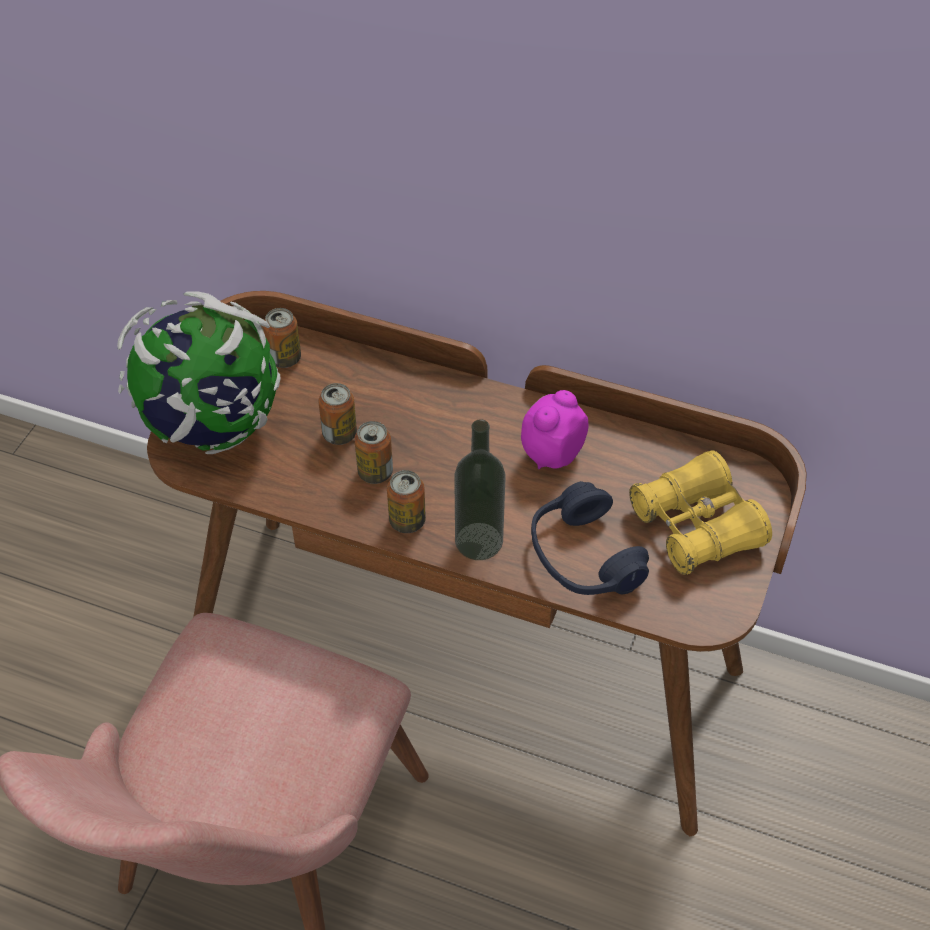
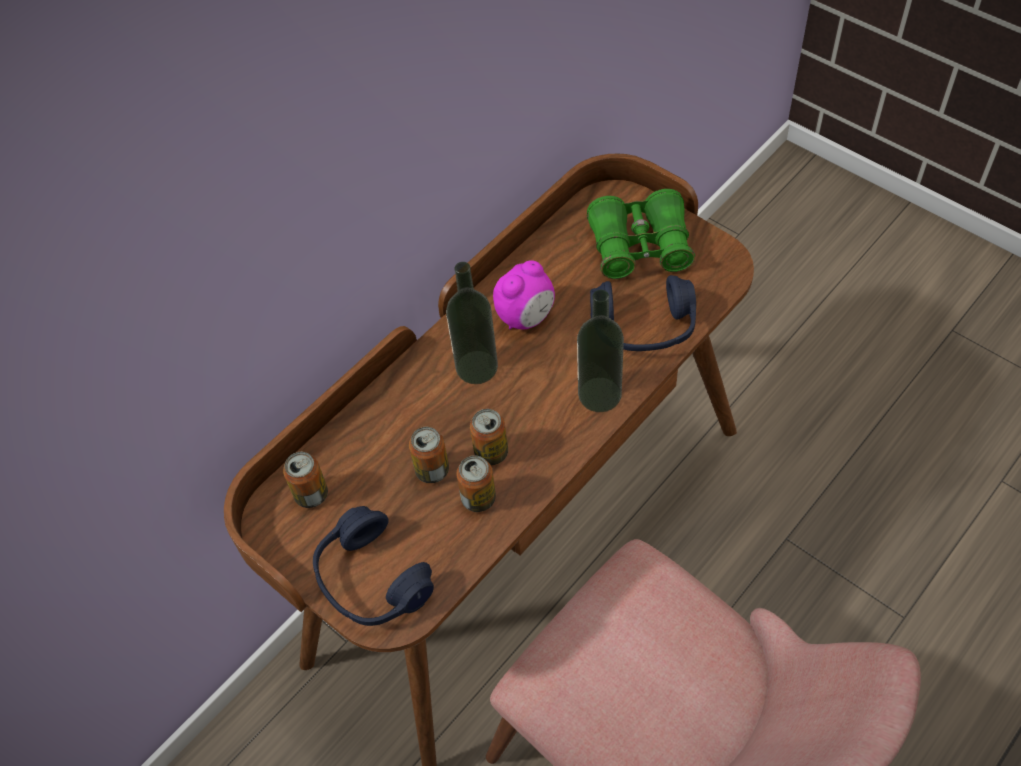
camera: 65 degrees left, 5 degrees up
(212, 427) = (372, 579): globe -> blue headphones
(407, 521) = (557, 441): can -> can (478, 498)
(471, 432) = (476, 367): none -> bottle
(551, 454) = (526, 317): alarm clock -> alarm clock turned 105 degrees counterclockwise
(696, 526) = (640, 247): yellow binoculars -> green binoculars

